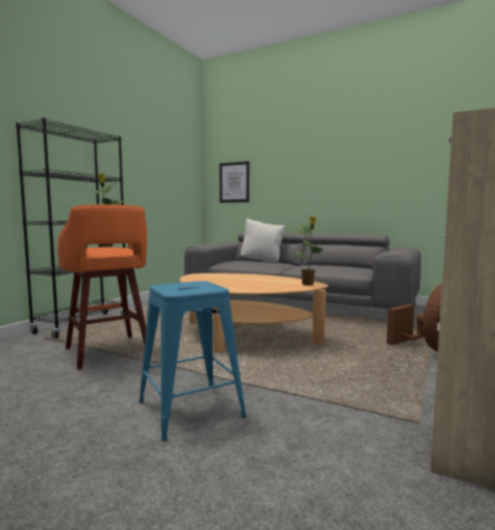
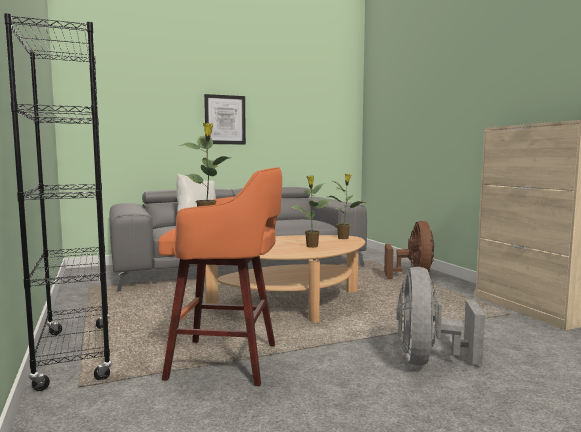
camera: 50 degrees left, 0 degrees up
(190, 408) = (428, 360): blue stool -> grey fan
(234, 182) = (110, 124): picture -> picture (225, 120)
(249, 284) = (311, 246): none -> potted plant

